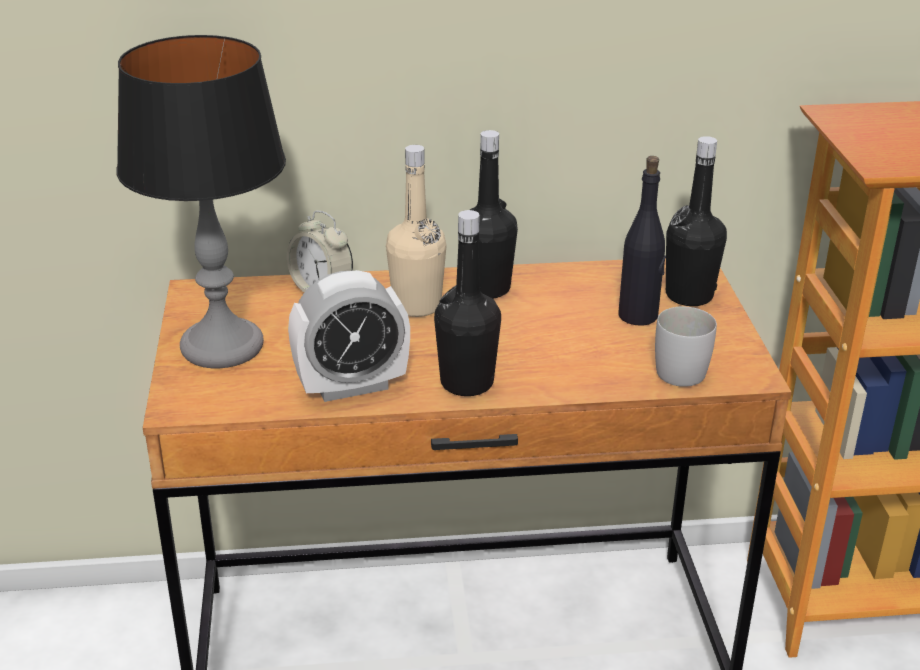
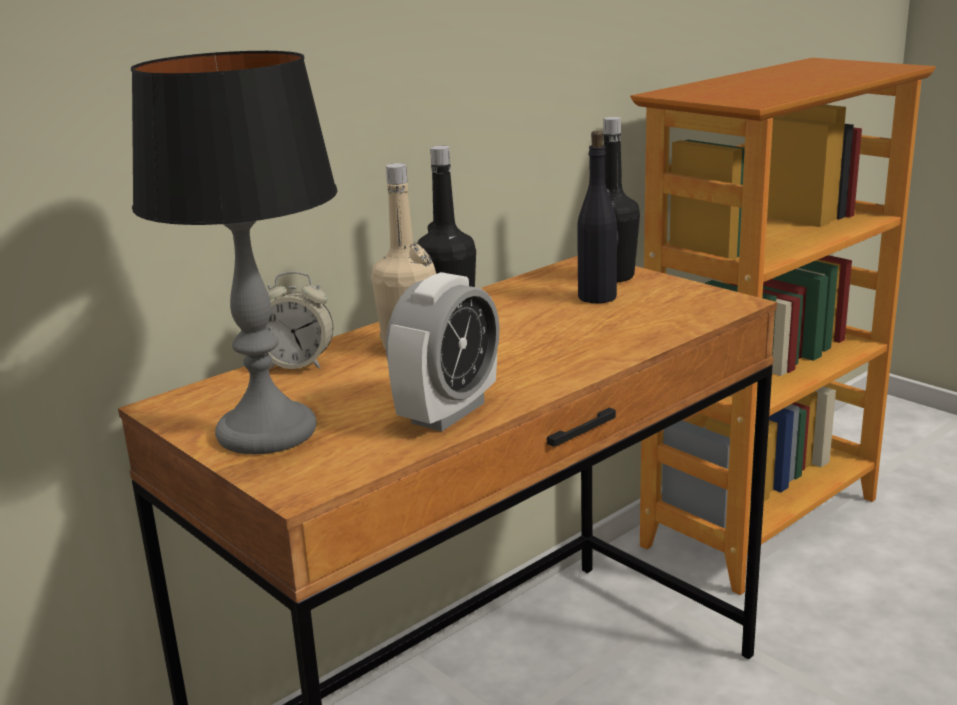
camera: 35 degrees left, 10 degrees down
(467, 383) = (543, 376): black bottle -> none
(679, 367) = (681, 314): white mug -> none

